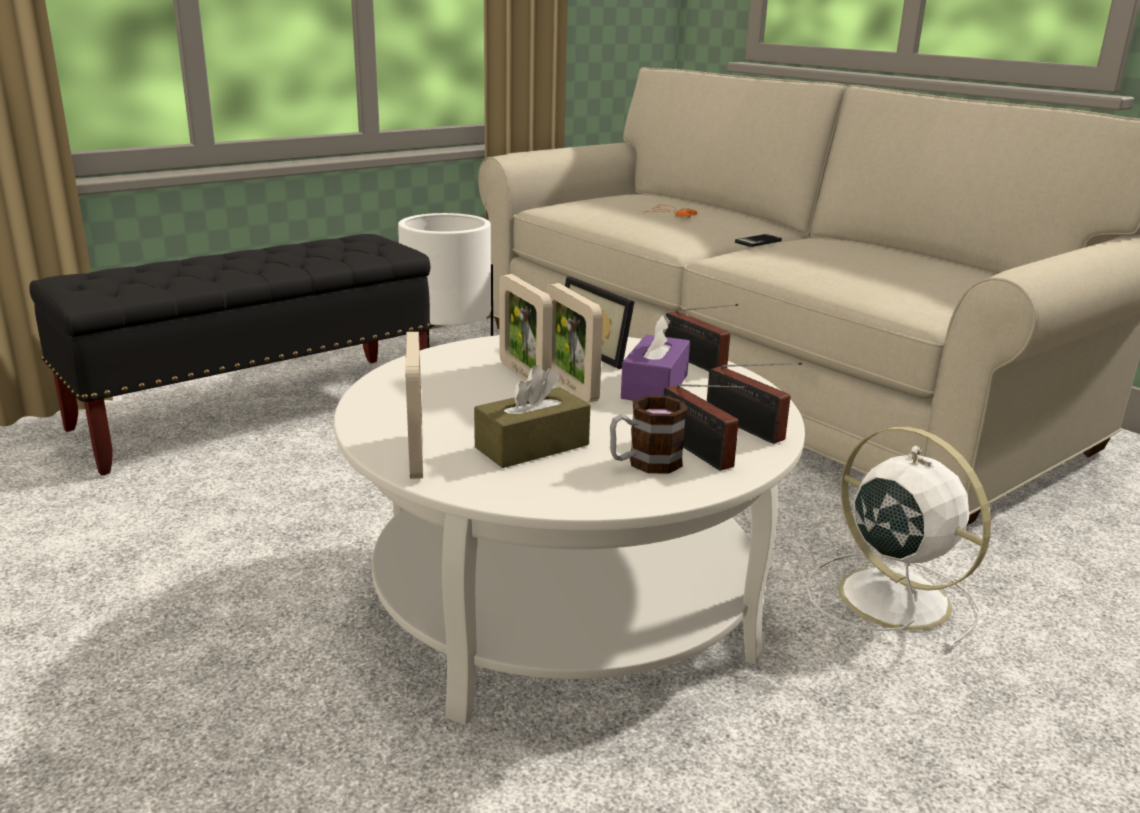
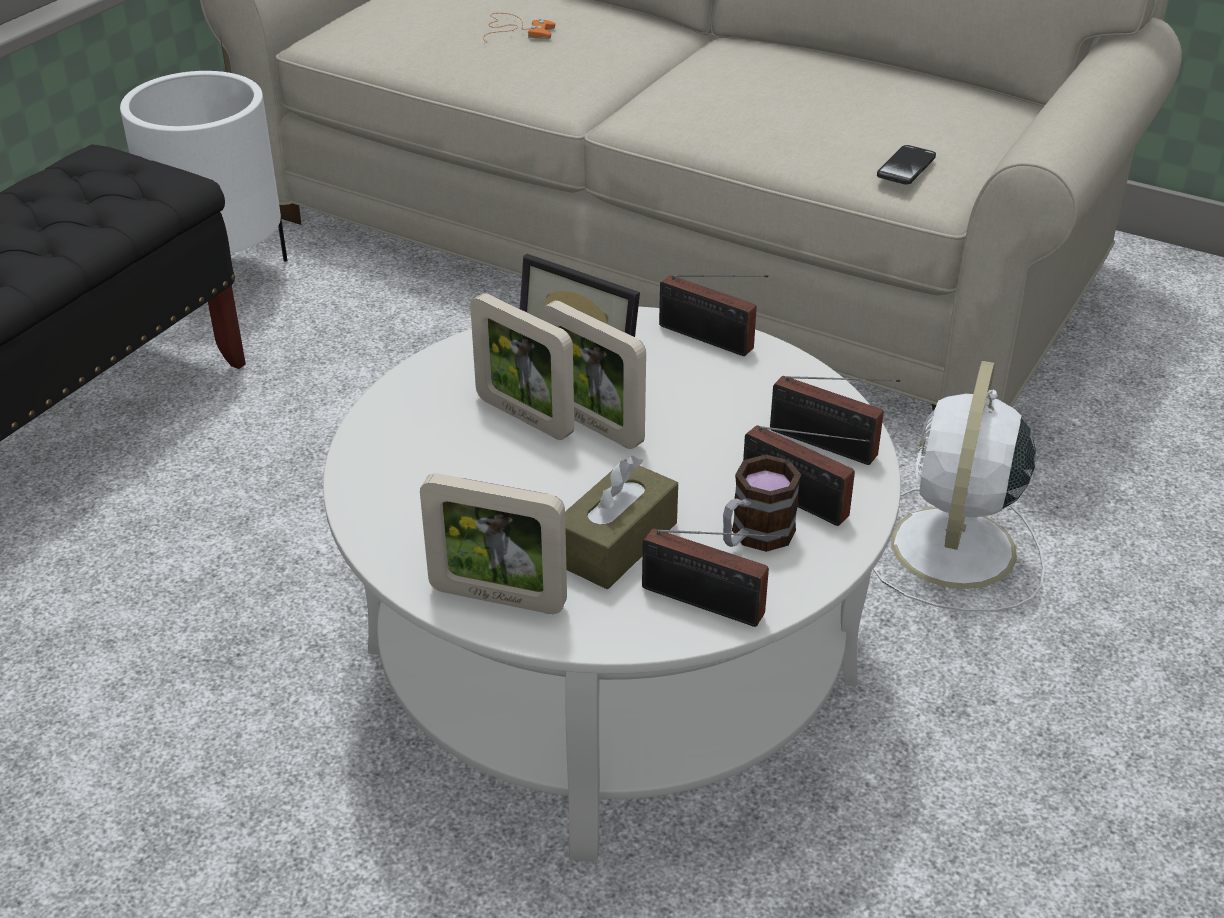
camera: 20 degrees left, 15 degrees up
(416, 456) = (497, 598): picture frame -> picture frame turned 135 degrees clockwise
(575, 492) = (709, 604): none -> radio
(655, 386) = (688, 397): purple tissue box -> none
(758, 242) = (664, 74): phone -> phone (906, 167)
(889, 596) = (952, 551): white fan -> white fan turned 105 degrees counterclockwise

